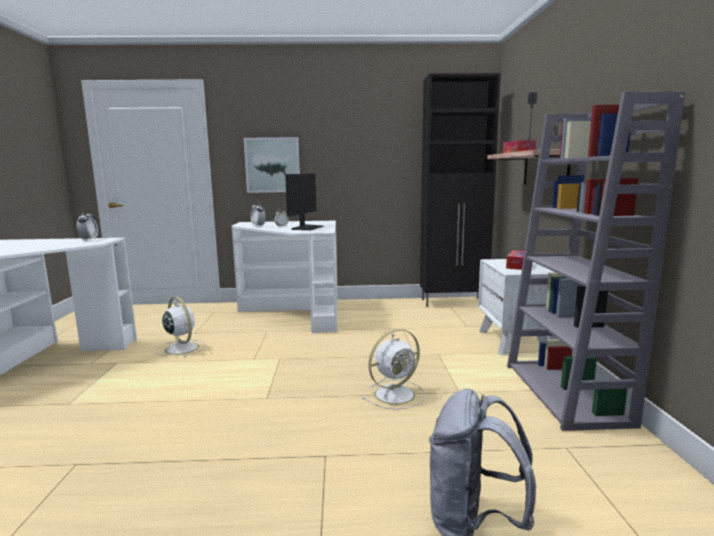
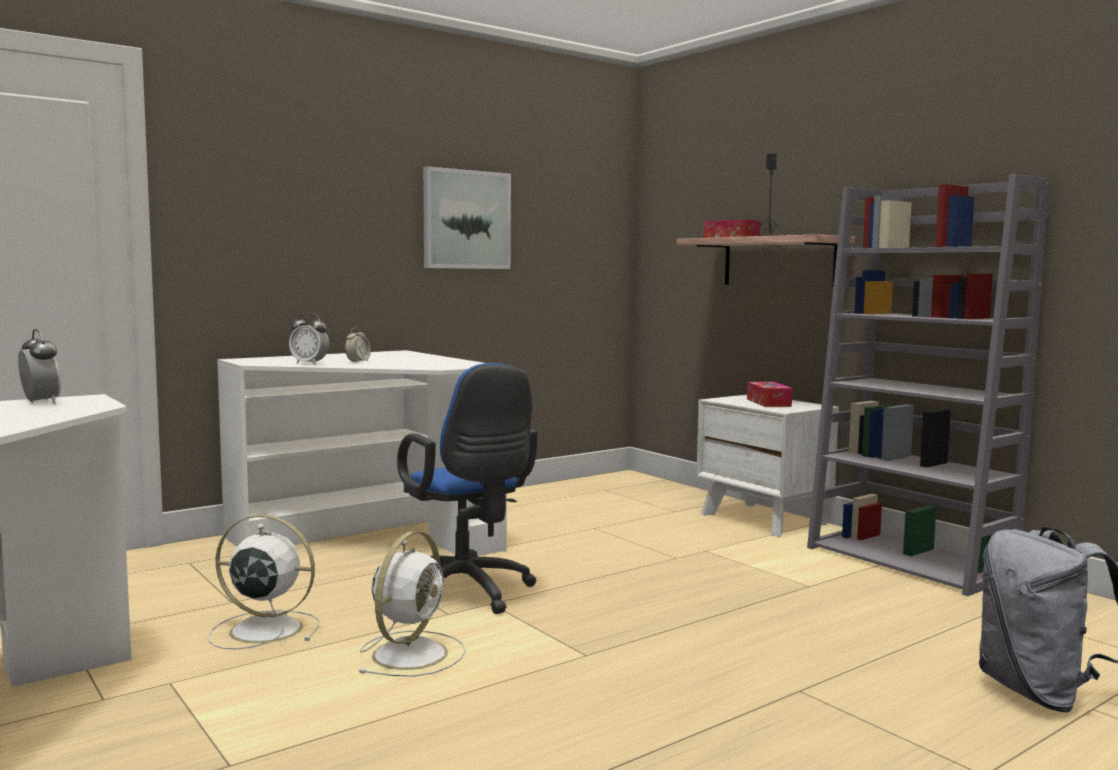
camera: 35 degrees left, 5 degrees down
(272, 165) = (287, 240): picture -> picture (466, 219)
(279, 350) = (467, 593): none -> blue office chair
(307, 227) = (420, 361): monitor -> none
(396, 394) = (745, 606): white fan -> white fan (412, 653)
(454, 302) = (599, 484): black cabinet -> none

